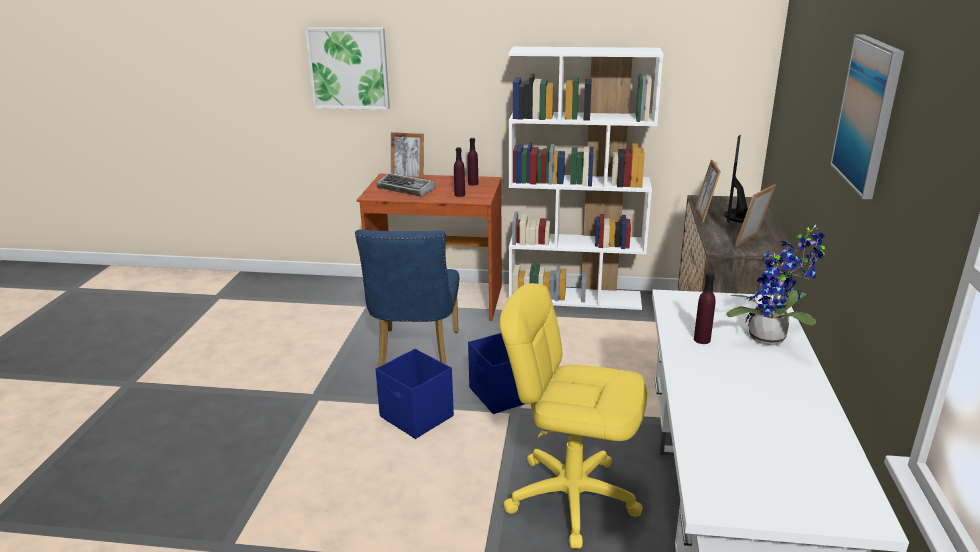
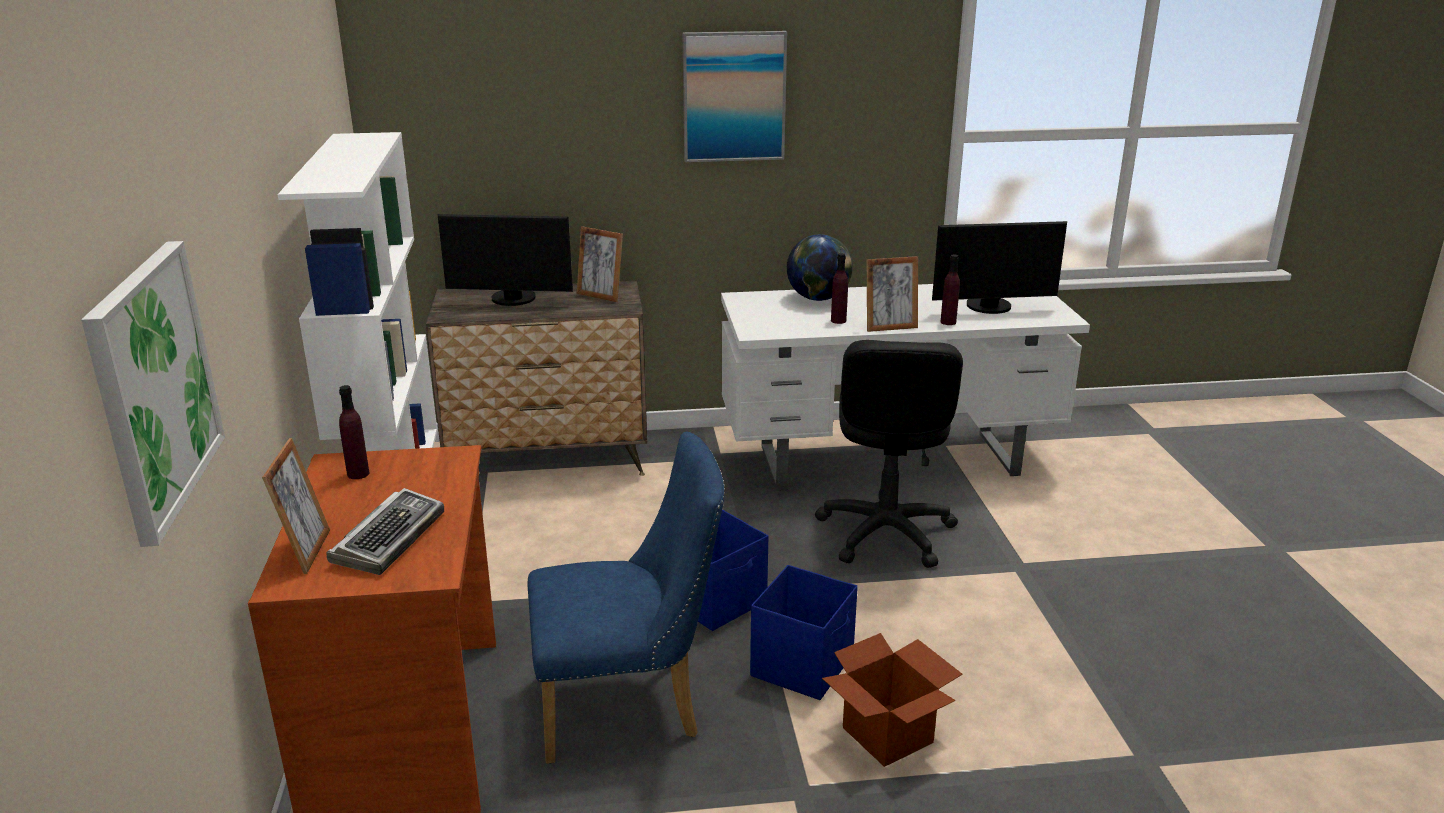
camera: 105 degrees left, 0 degrees up
(334, 435) = (887, 735): none -> cardboard box
(459, 195) = (430, 477): purple bottle -> purple bottle (948, 322)
(571, 497) = (885, 533): yellow office chair -> black office chair
(704, 215) = (512, 314): picture frame -> picture frame (890, 327)
(752, 450) = (990, 307): none -> monitor
(771, 340) = (818, 299): potted plant -> globe

